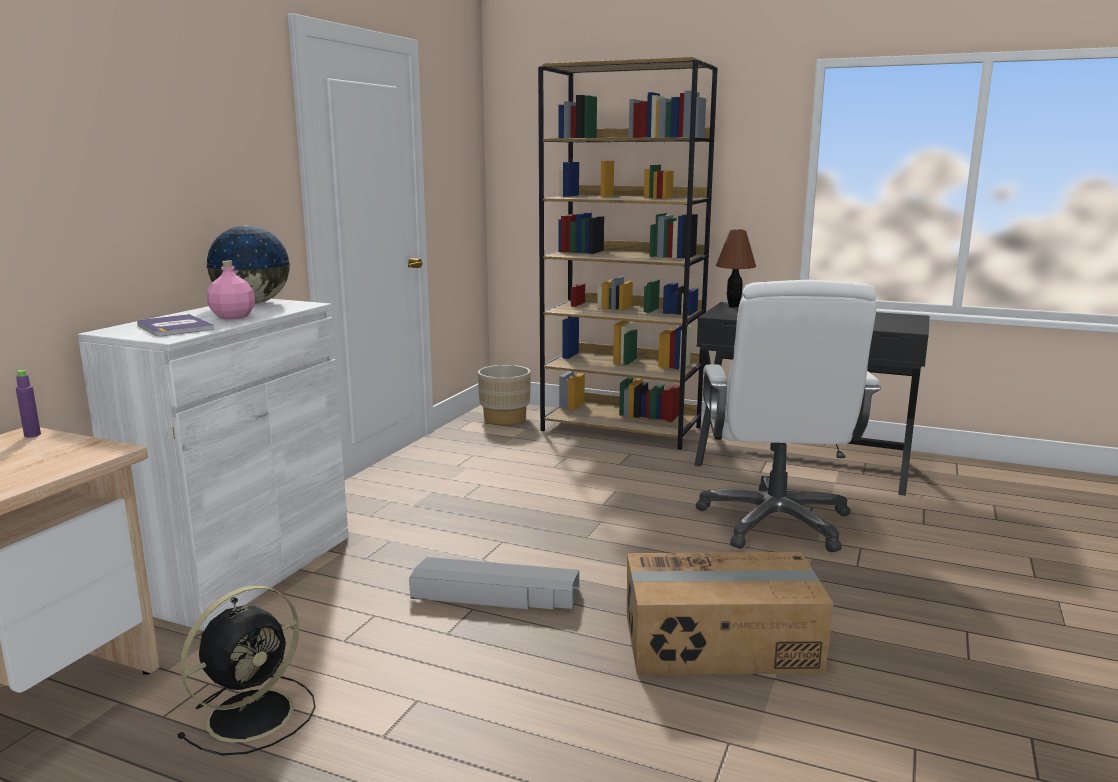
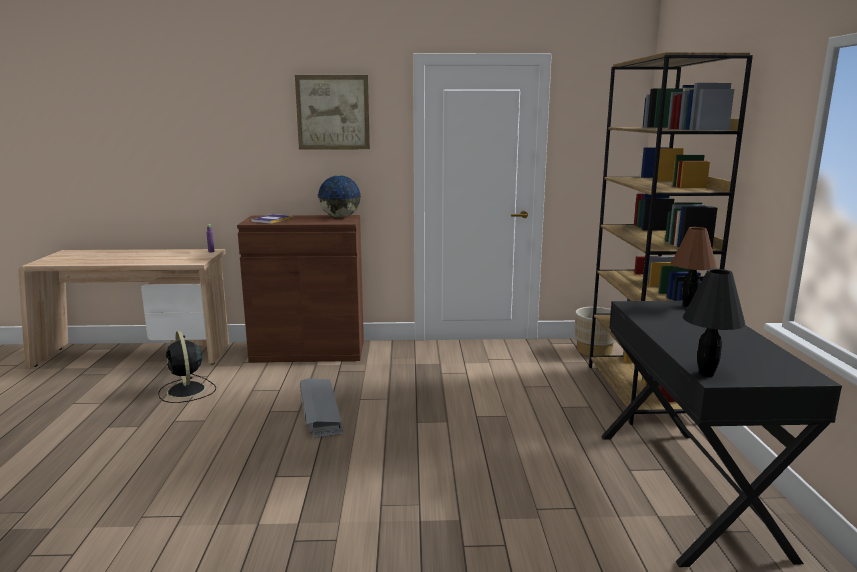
camera: 65 degrees right, 0 degrees up
(196, 107) = (333, 112): none -> picture
(233, 316) = (302, 220): pink bottle -> none
(243, 569) = (308, 351): white cabinet -> brown cabinet
(254, 713) = (186, 391): black fan -> black fan turned 45 degrees clockwise
(721, 644) = (294, 496): cardboard box -> none
(775, 522) = (517, 492): white office chair -> none
(903, 330) = (706, 374): none -> black table lamp

